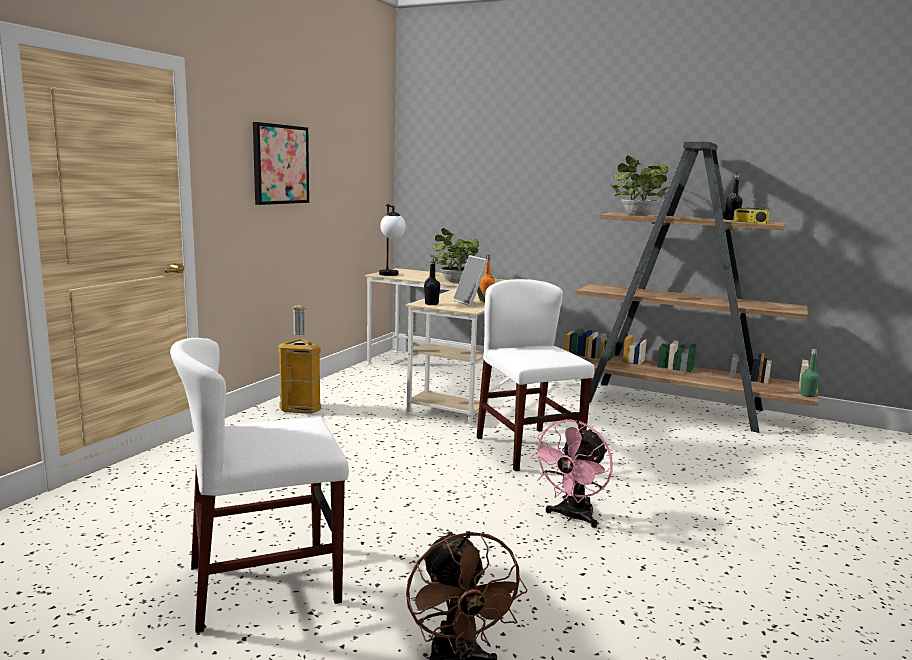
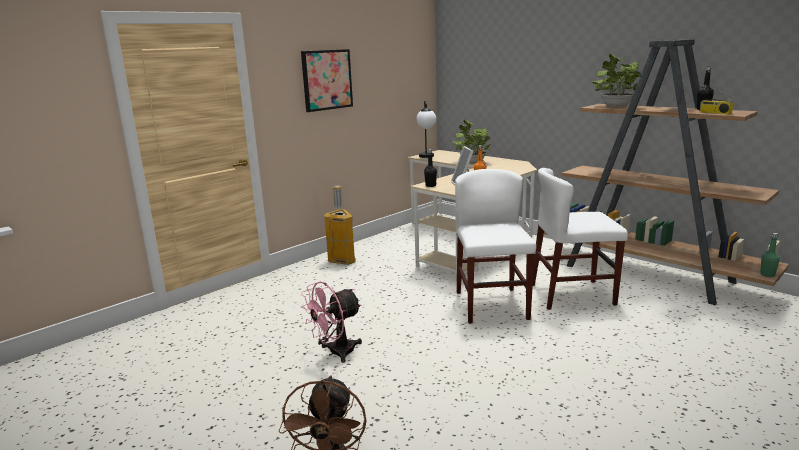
camera: 20 degrees right, 5 degrees up
(264, 584) = (244, 391): white chair -> white chair (572, 294)
(572, 517) = (489, 367): pink fan -> pink fan (335, 353)

